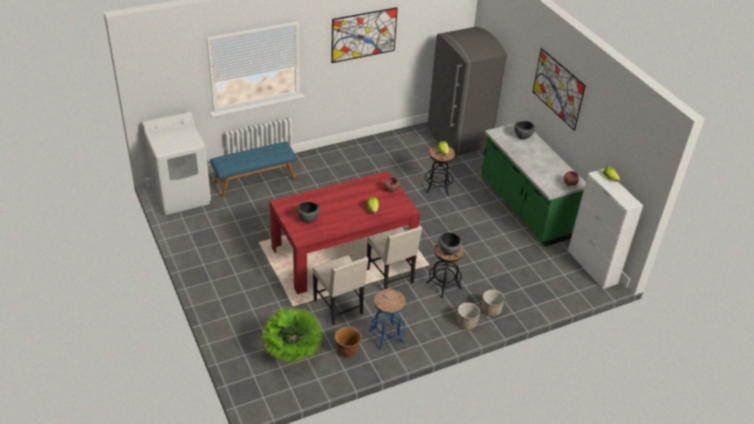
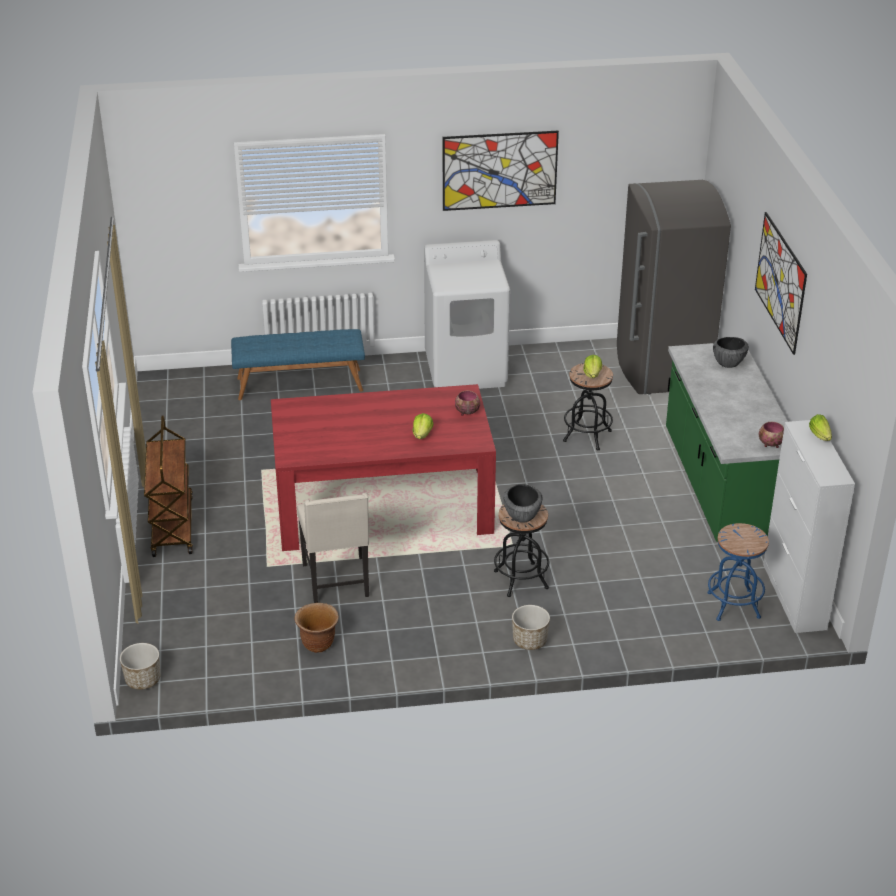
camera: 20 degrees right, 5 degrees down
(182, 195) = (181, 389): white washing machine -> white washing machine (466, 369)
(221, 290) = (172, 526): none -> brown cart
(293, 354) = (232, 633): potted plant -> none
(308, 219) = (315, 432): bowl -> none
(386, 336) = (389, 635): blue stool -> blue stool (733, 605)
(391, 276) = (442, 552): beige chair -> none
(491, 310) = (581, 629): planter -> planter (143, 679)

